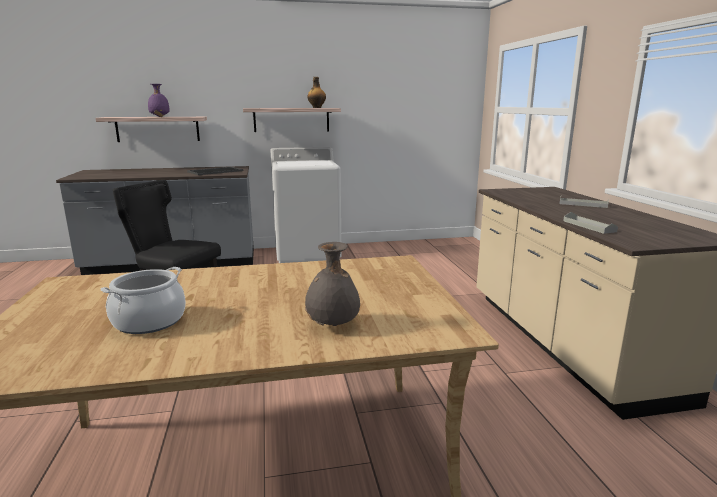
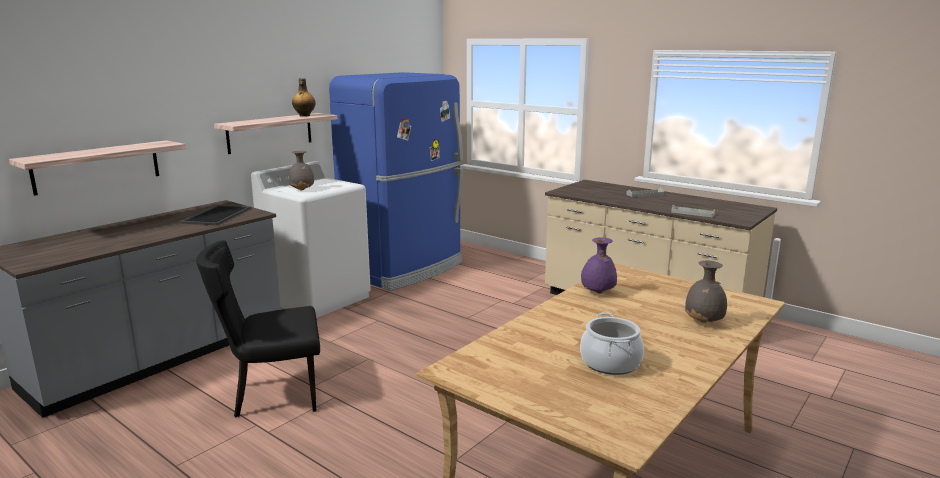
camera: 40 degrees left, 0 degrees up
(159, 117) = (117, 150): purple vase -> purple vase (597, 293)
(290, 163) = (302, 190): none -> grey vase
(398, 251) = (405, 269): none -> blue fridge

